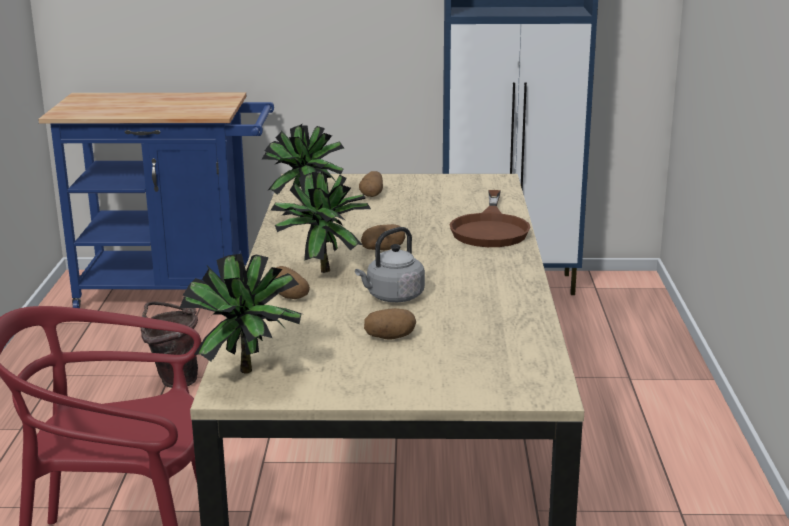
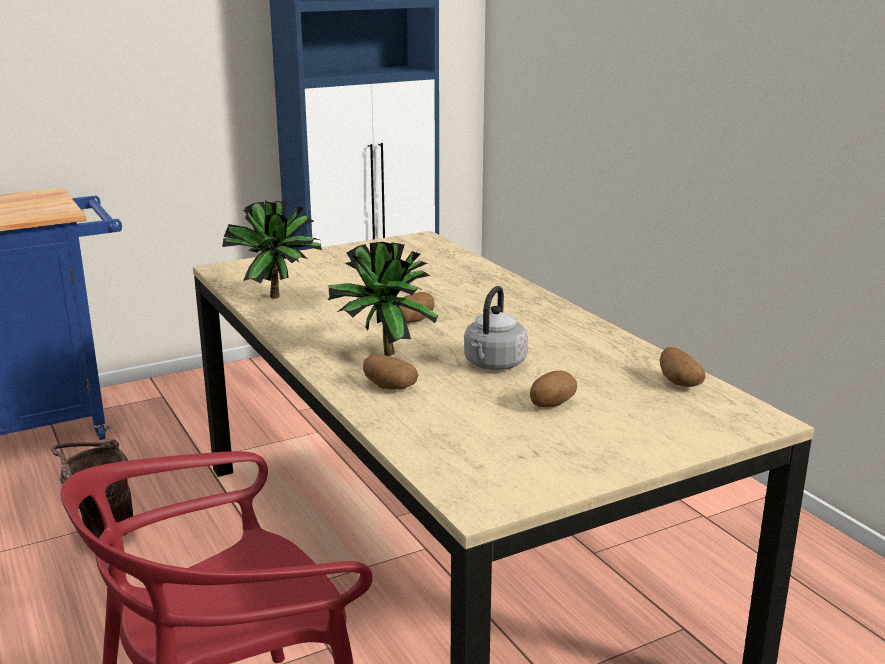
camera: 30 degrees left, 0 degrees up
(248, 375) = (472, 480): potted plant -> none
(372, 194) = (323, 271): potato -> potato (678, 382)
(490, 228) = (483, 283): brown frying pan -> none

